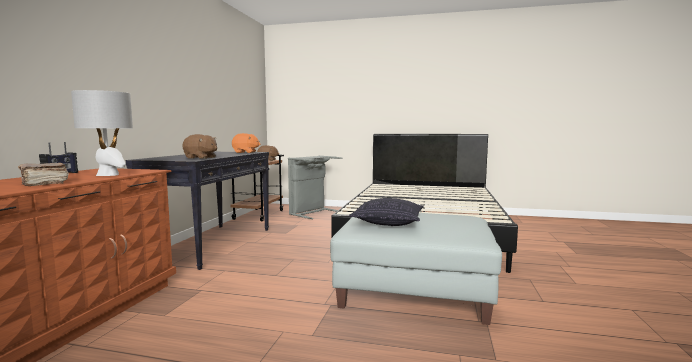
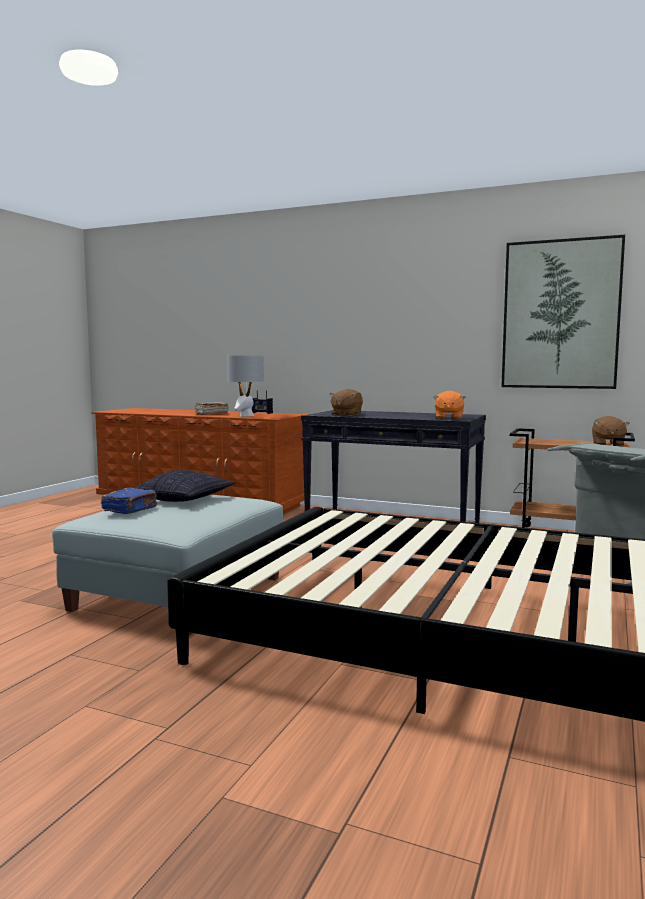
camera: 100 degrees right, 0 degrees up
(234, 87) = (560, 314): none -> picture
(445, 227) = (130, 510): none -> blue book

